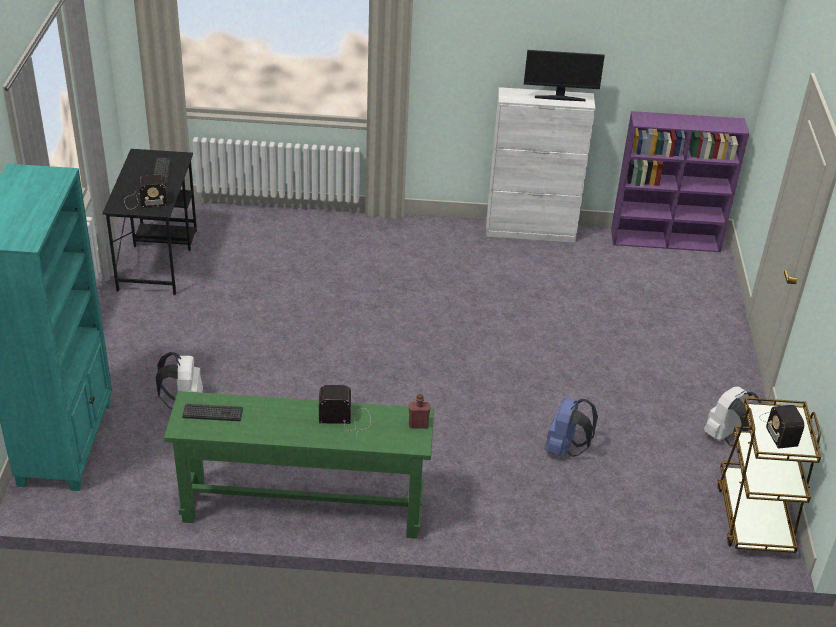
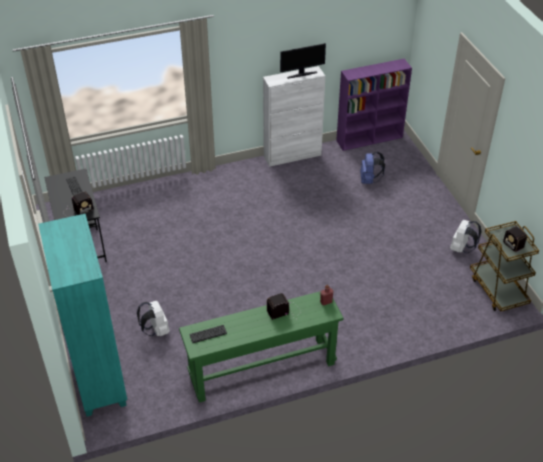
camera: 20 degrees left, 5 degrees up
(565, 448) = (383, 284): blue backpack -> blue backpack (369, 180)

